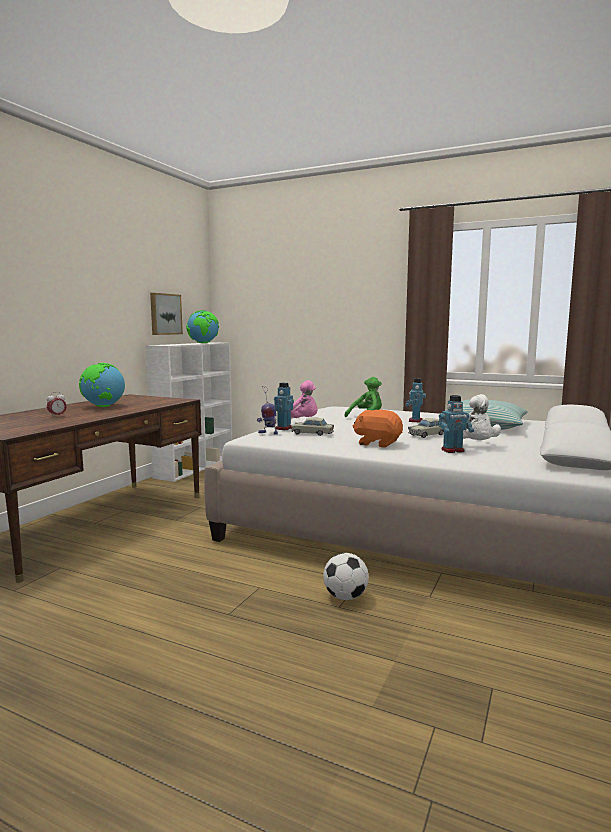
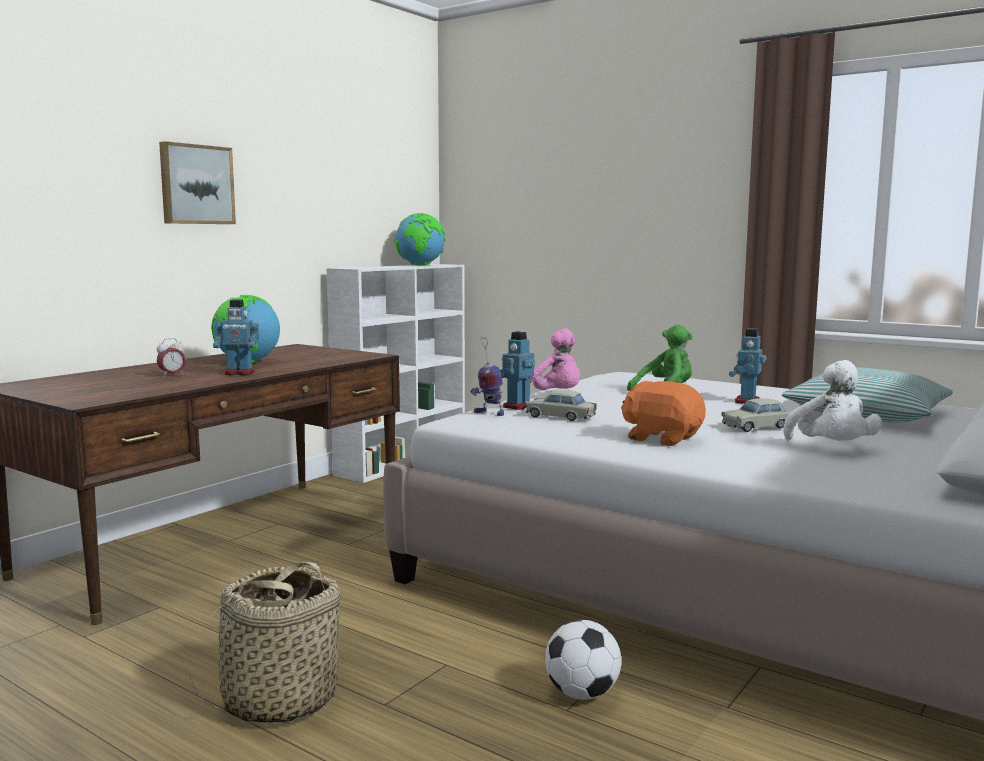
camera: 10 degrees right, 0 degrees up
(160, 617) = (279, 699): none -> basket
(165, 314) = (360, 219): picture -> picture (196, 184)
(453, 450) = (789, 457): toy robot -> toy robot (239, 373)

